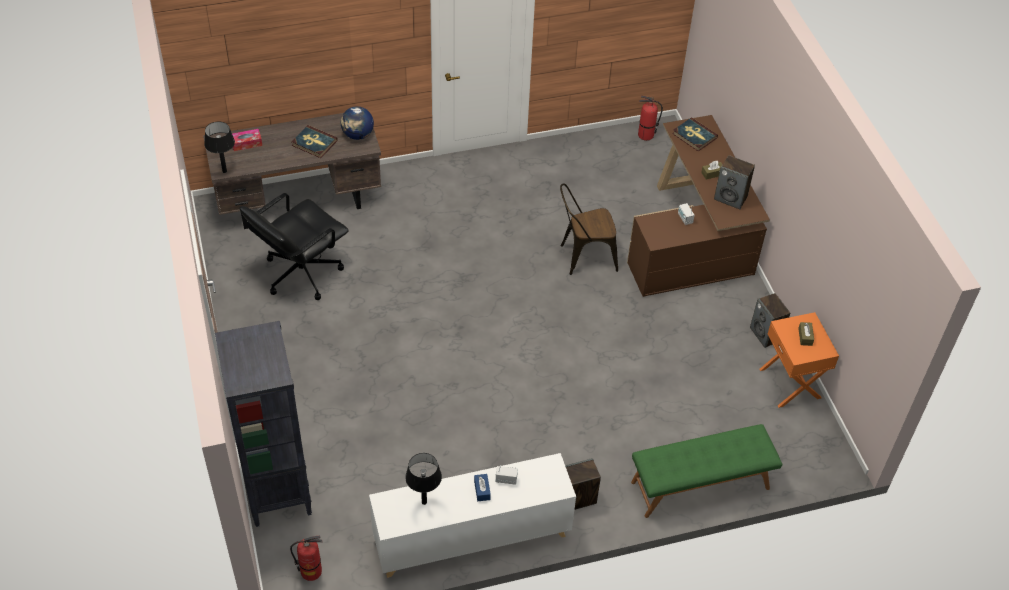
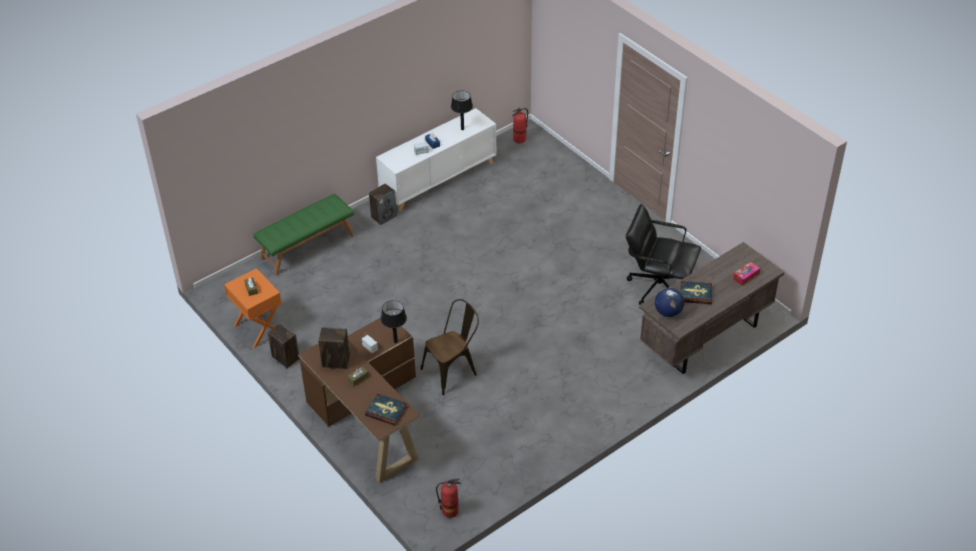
camera: 160 degrees right, 5 degrees down
(224, 171) = (741, 250): black table lamp -> black table lamp (395, 341)
(278, 490) = (567, 166): black bookcase -> none
(301, 273) = (658, 286): black office chair -> black office chair turned 90 degrees counterclockwise

